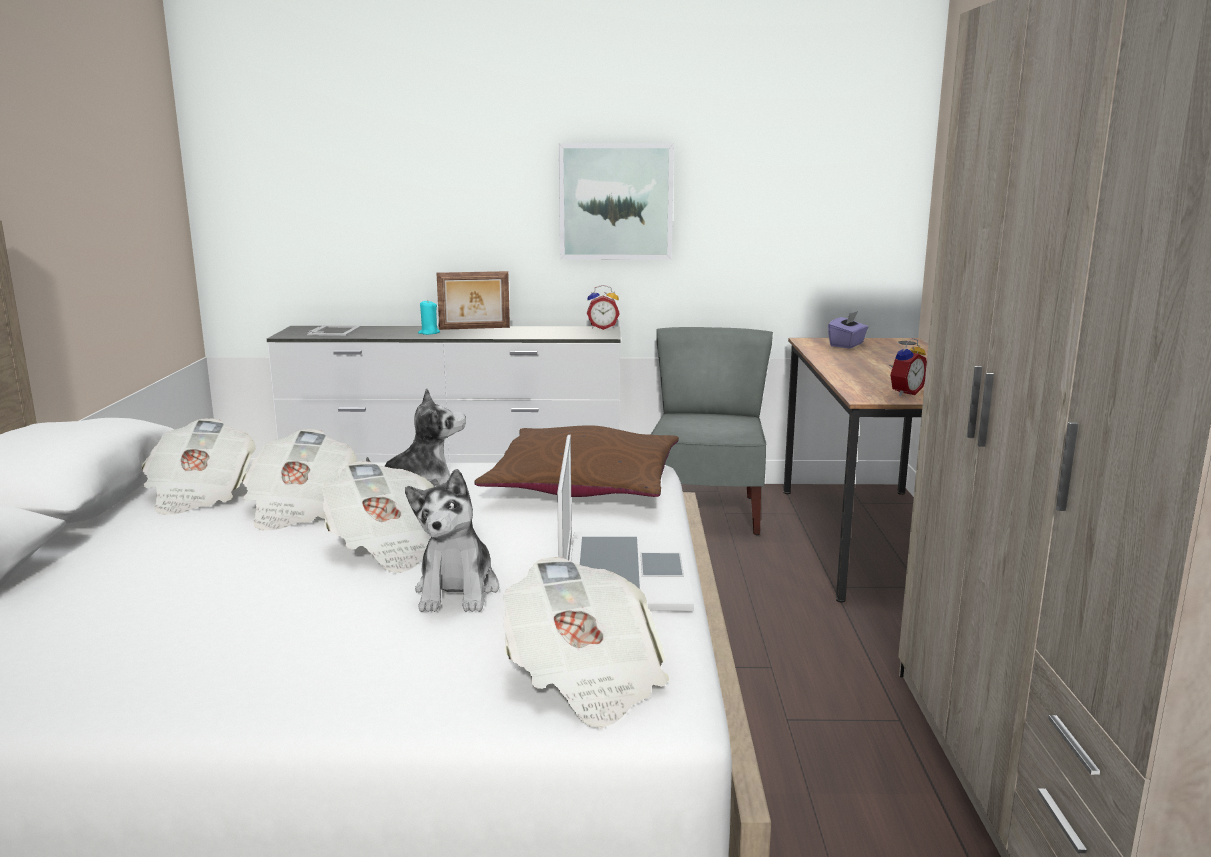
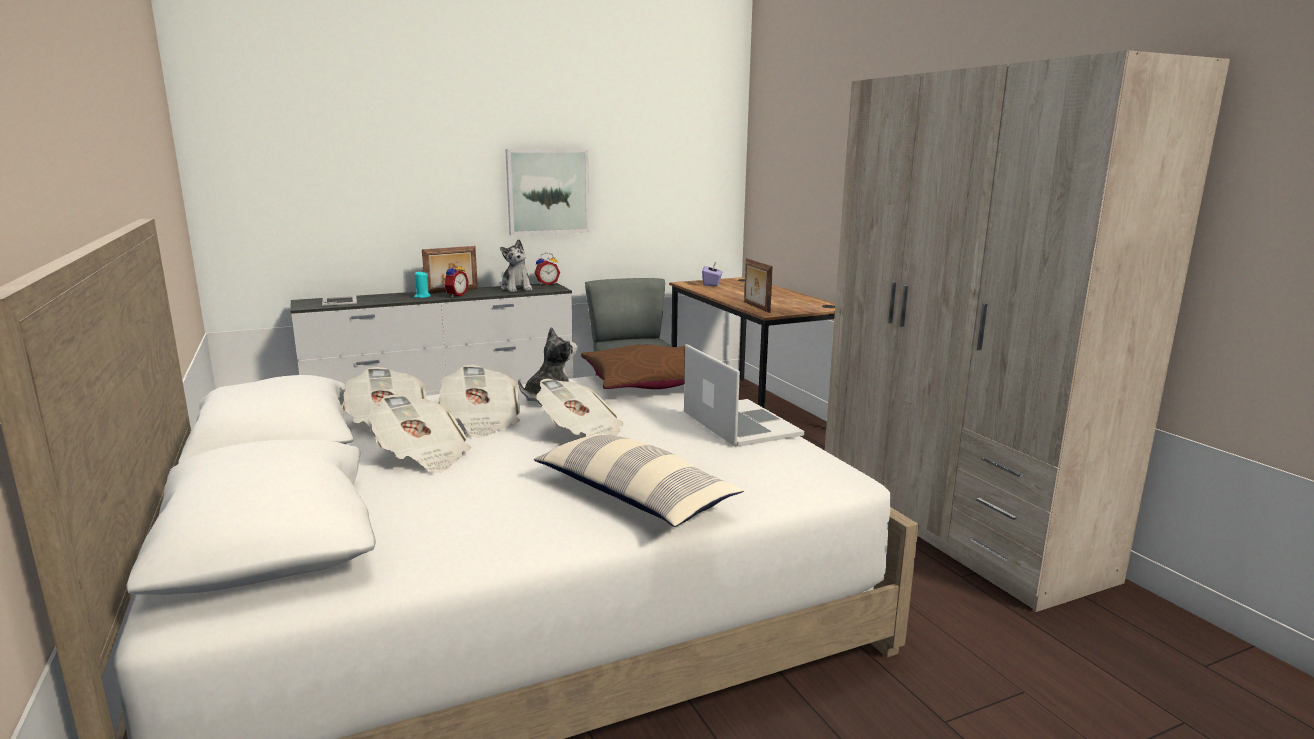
camera: 25 degrees left, 0 degrees up
(308, 662) = (633, 496): none -> pillow
(457, 591) = (662, 448): plush toy -> plush toy (516, 288)
(585, 679) = (795, 474): newspaper -> newspaper (422, 456)
(861, 386) = (755, 307): none -> picture frame
(904, 393) = (784, 309): alarm clock -> alarm clock (455, 295)

